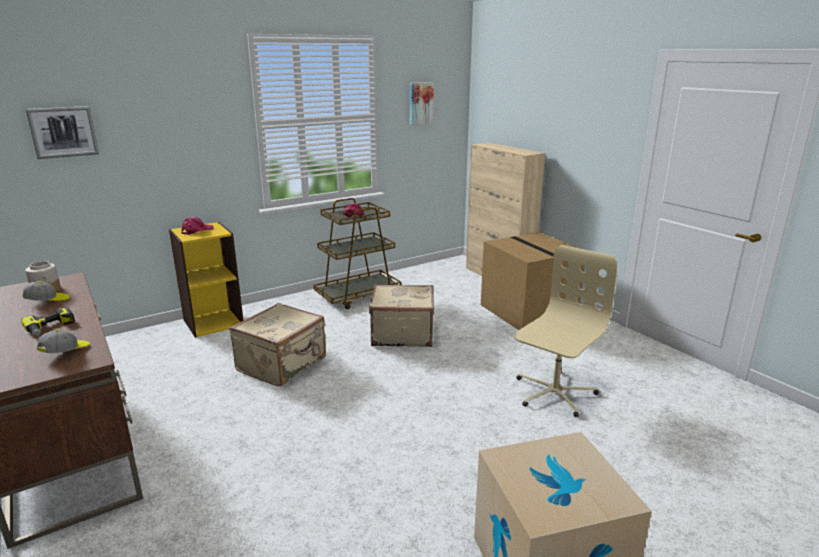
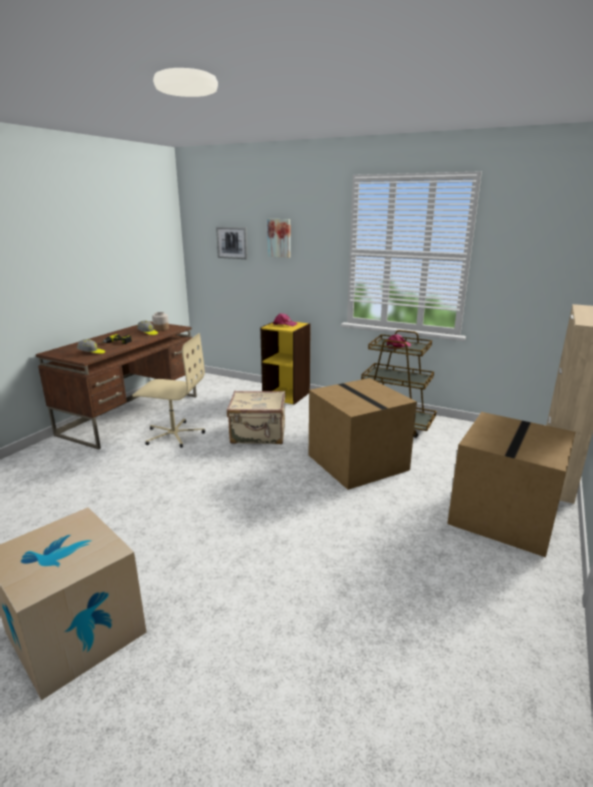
camera: 60 degrees right, 0 degrees up
(402, 334) = (356, 462): beige suitcase -> cardboard box
(420, 103) = (534, 248): picture -> picture (279, 238)
(553, 393) = (343, 576): beige office chair -> beige office chair (174, 435)

